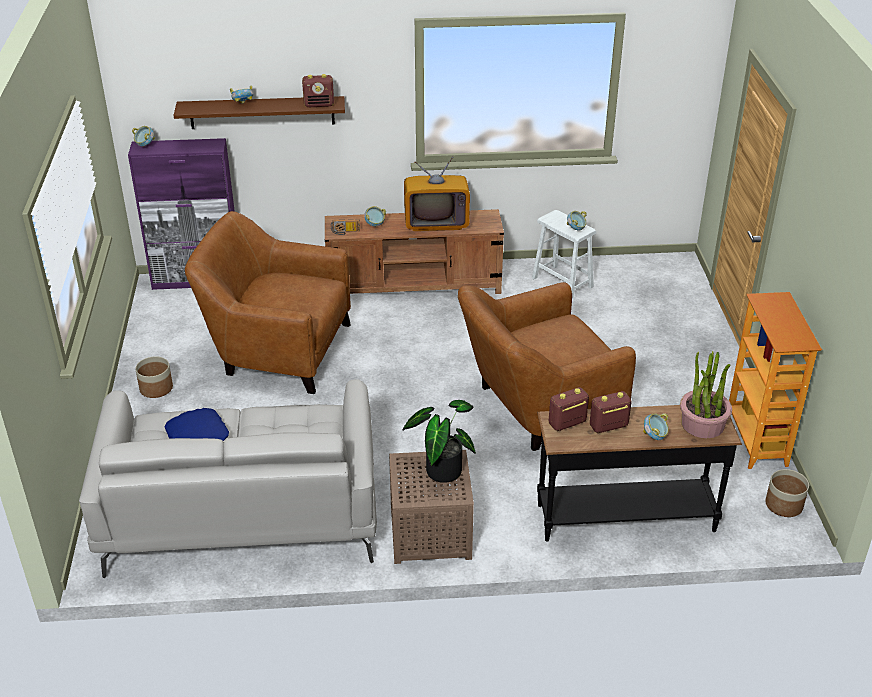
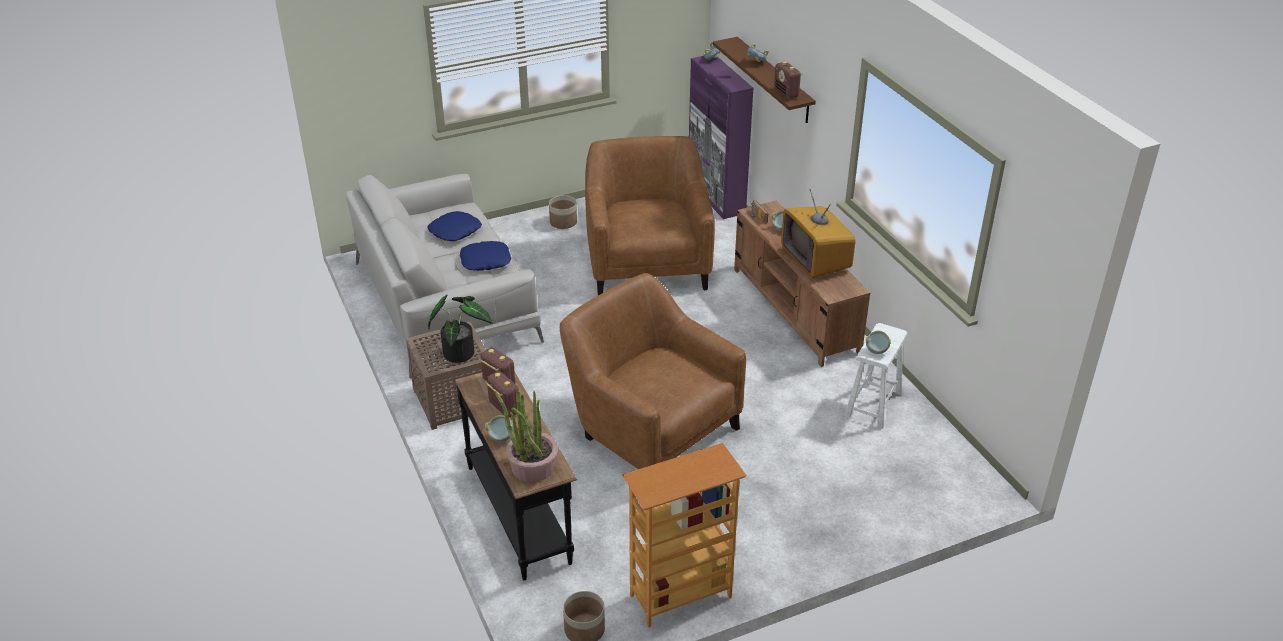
camera: 70 degrees right, 0 degrees up
(277, 423) = (485, 260): none -> blue pillow

